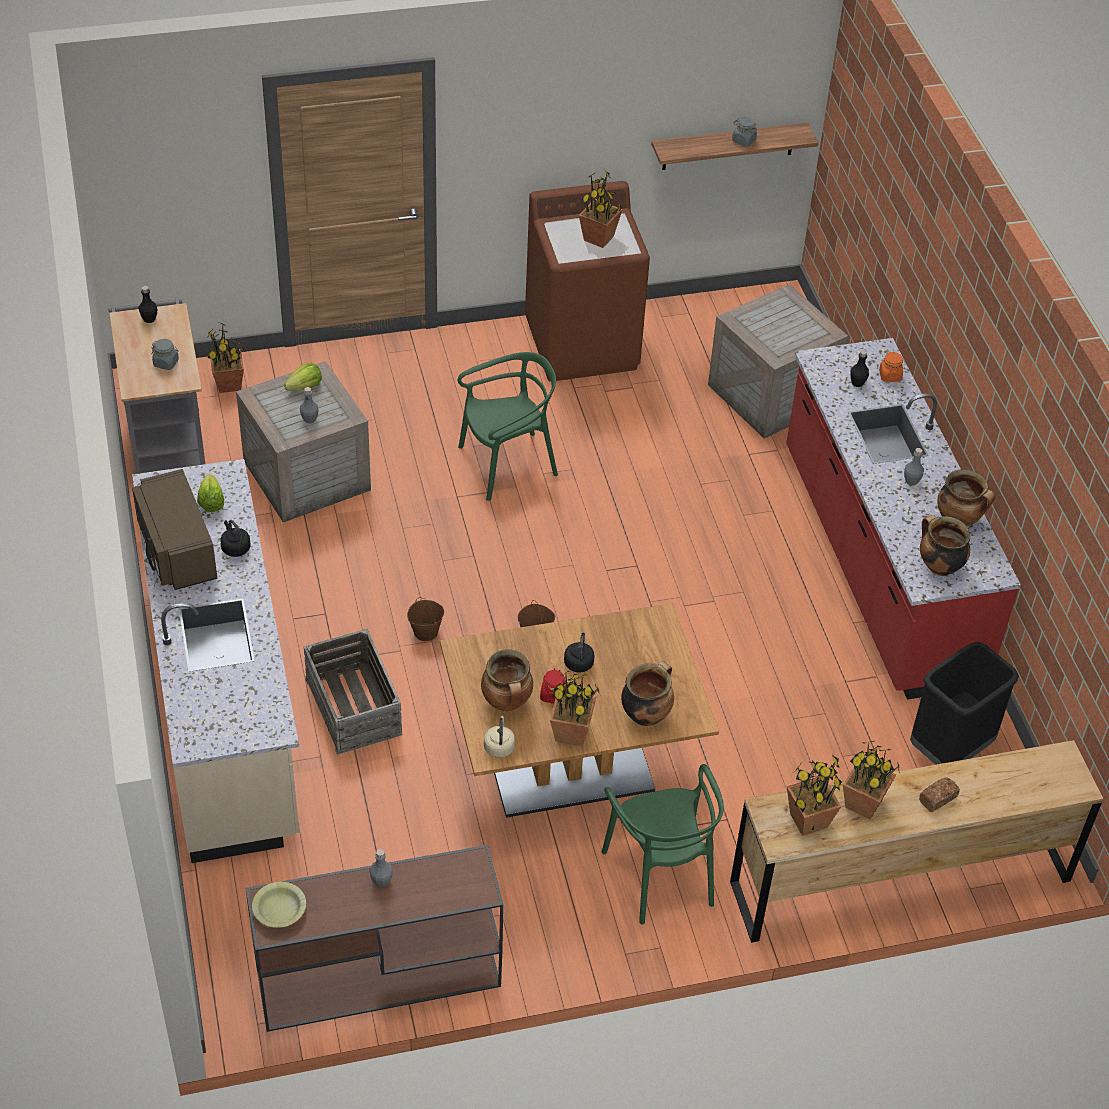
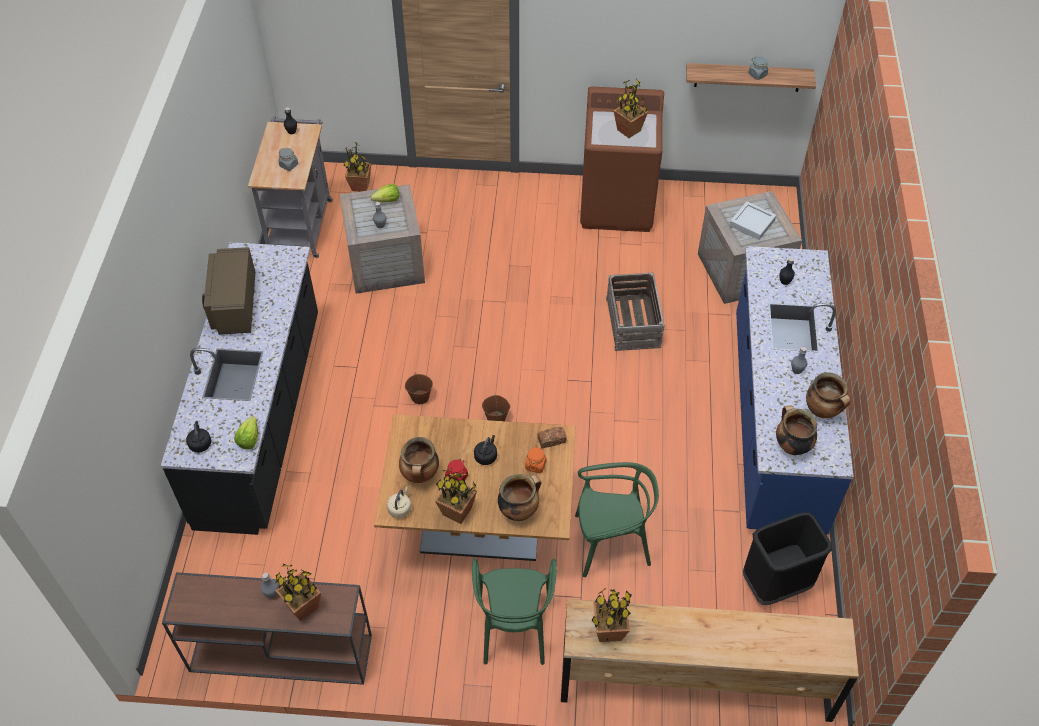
camera: 20 degrees right, 5 degrees up
(211, 502) = (273, 274): lettuce -> lettuce (249, 439)
(224, 705) = (262, 418): beige counter -> black counter
(235, 547) = (274, 312): black kettle -> black kettle (200, 443)
(279, 910) = (191, 596): yellow bowl -> none
(354, 706) = (348, 441): crate -> crate (634, 322)
(507, 464) = (527, 284): green chair -> green chair (611, 543)
(780, 327) = (752, 223): none -> grey tray
(863, 803) = (658, 628): potted plant -> potted plant (303, 606)
(878, 565) = (774, 422): red counter -> blue counter
(890, 375) = (813, 280): orange jar -> orange jar (535, 465)
(937, 799) = (720, 640): bread -> bread (551, 440)

